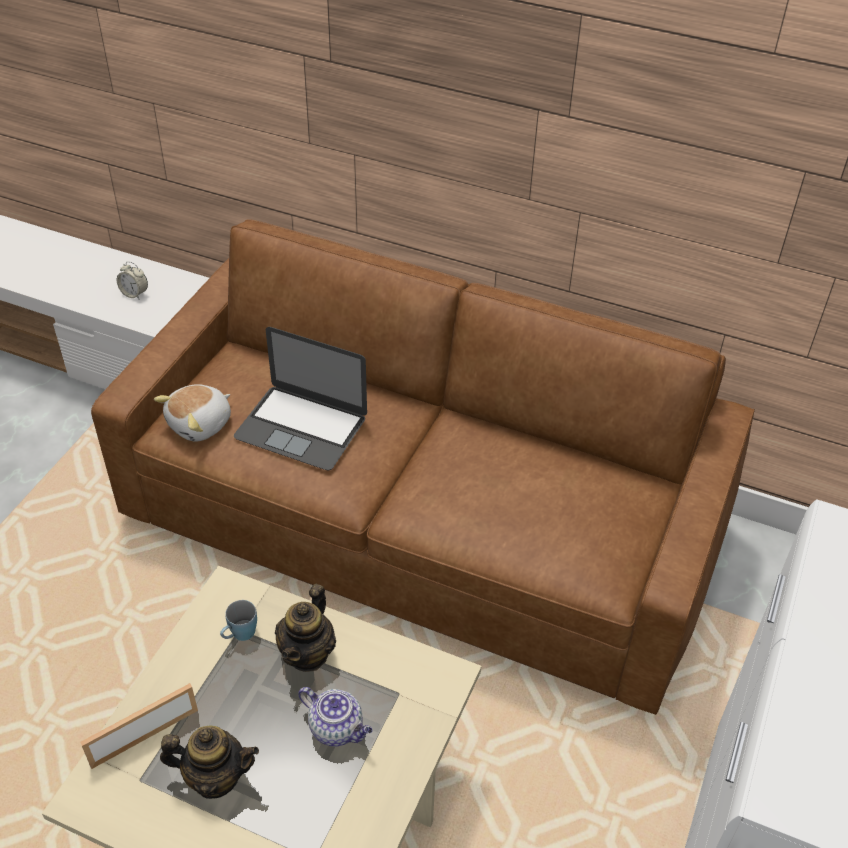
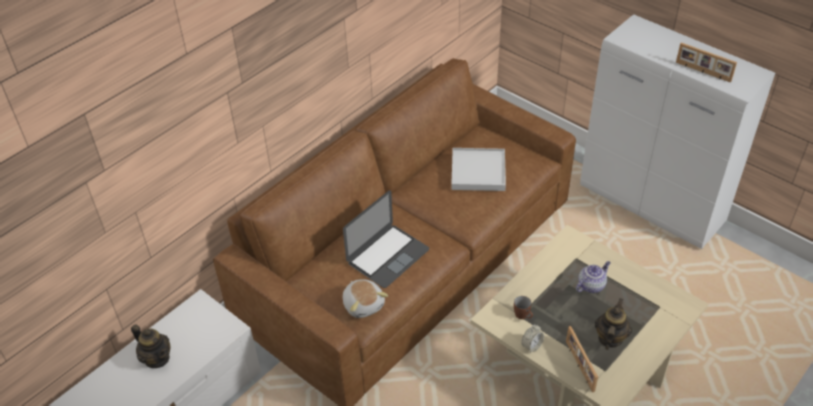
camera: 70 degrees left, 0 degrees up
(134, 294) = (193, 336): alarm clock -> alarm clock (531, 346)
(239, 635) = (523, 316): blue mug -> brown mug
(308, 653) = (543, 289): teapot -> teapot (157, 358)
(536, 497) = (478, 171): none -> white tray
(806, 703) = (702, 72): none -> picture frame

